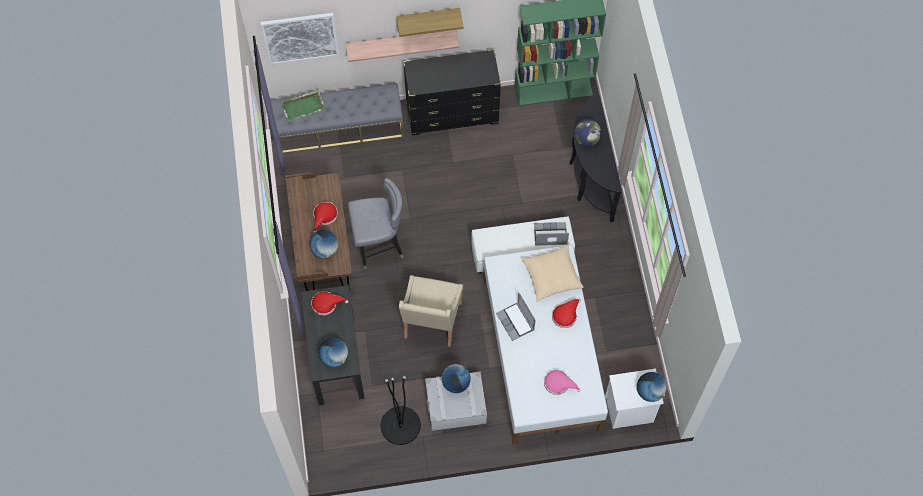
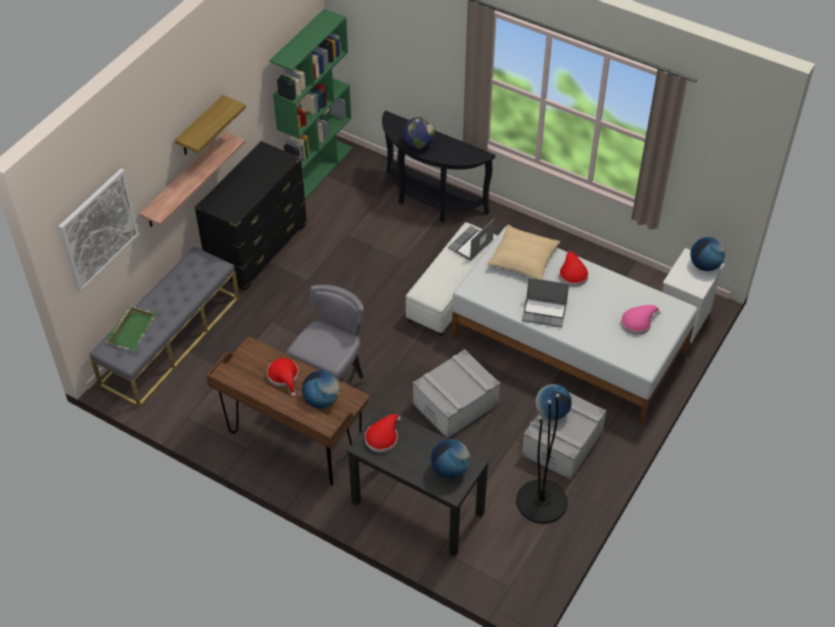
camera: 50 degrees left, 15 degrees down
(431, 322) = (455, 404): beige armchair -> grey storage box

